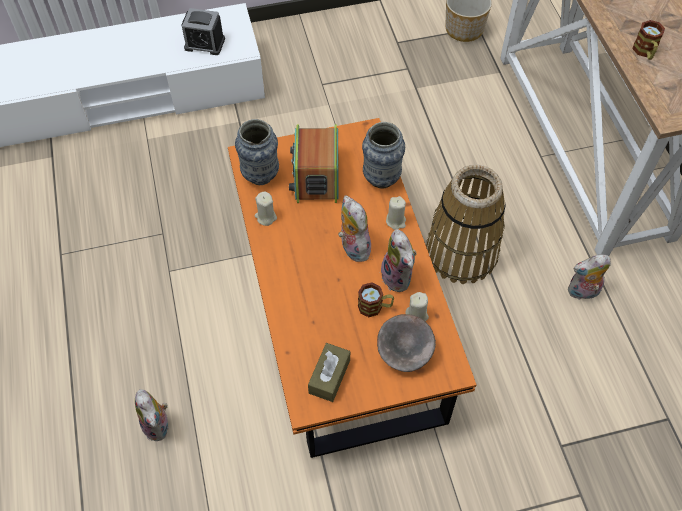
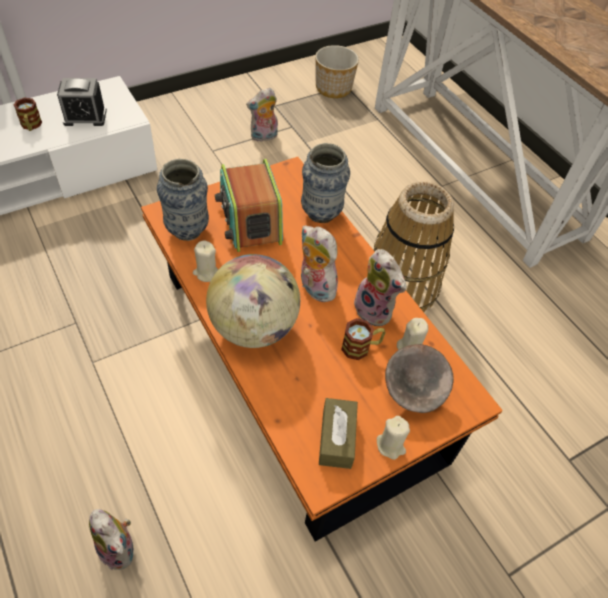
camera: 20 degrees left, 5 degrees down
(291, 272) = (254, 327): none -> globe
(396, 221) = (351, 253): beige candle -> beige candle (390, 445)
(582, 292) = (528, 302): plush toy -> plush toy (263, 137)
(645, 52) = (567, 40): mug -> mug (31, 126)

